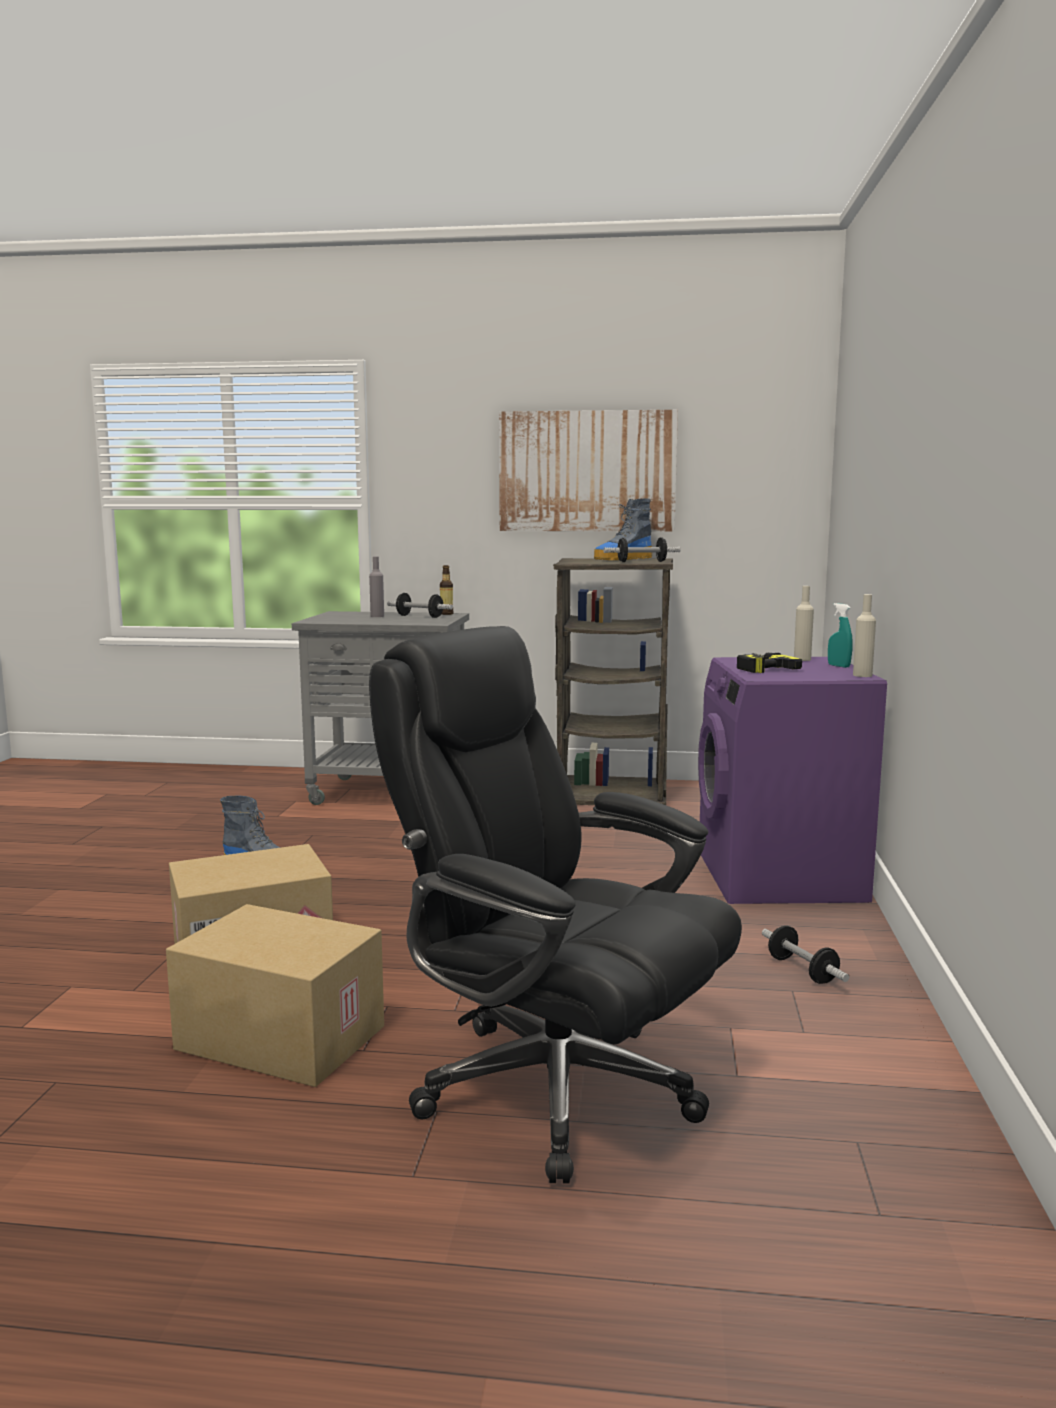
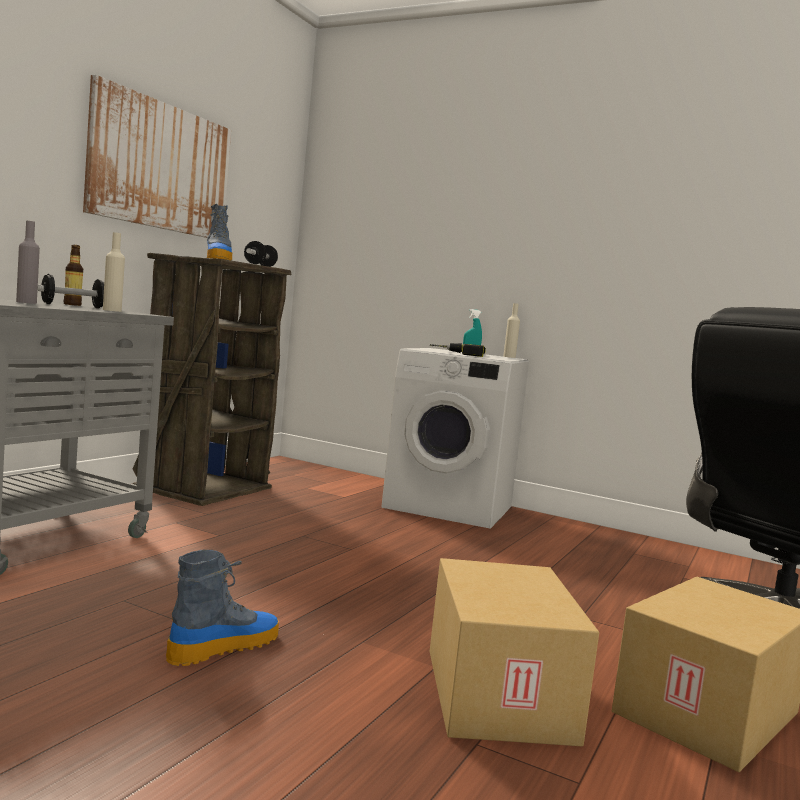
camera: 70 degrees left, 5 degrees down
(776, 875) = (448, 507): purple washing machine -> white washing machine
(802, 659) = (436, 349): beige bottle -> beige bottle (112, 310)
(802, 970) = (606, 544): dumbbell -> none

